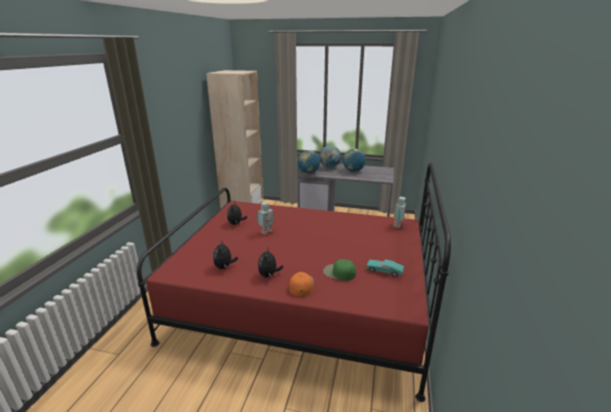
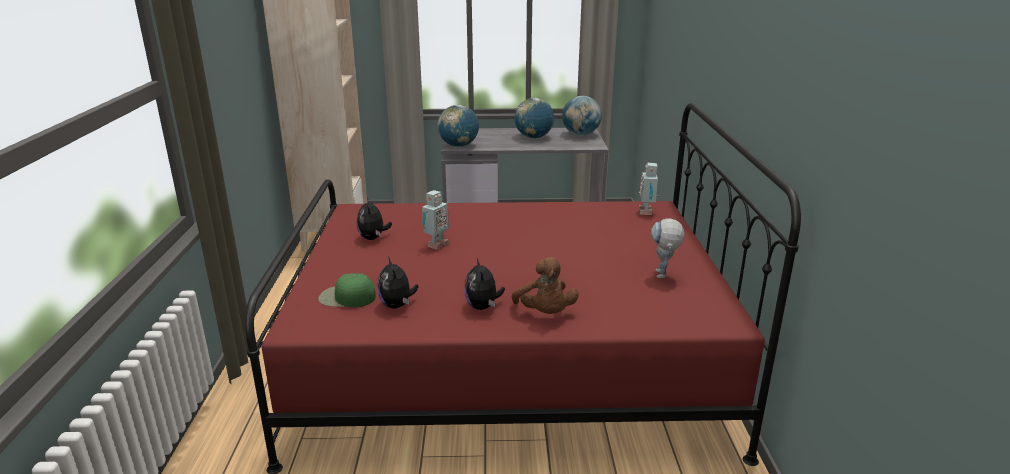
camera: 15 degrees left, 0 degrees up
(301, 285) = (545, 313): orange cap -> brown plush toy
(329, 167) = (489, 134): globe -> globe (580, 134)
(339, 273) = (594, 288): green cap -> green cap (346, 297)
(384, 271) = (663, 277): turquoise toy car -> toy robot

